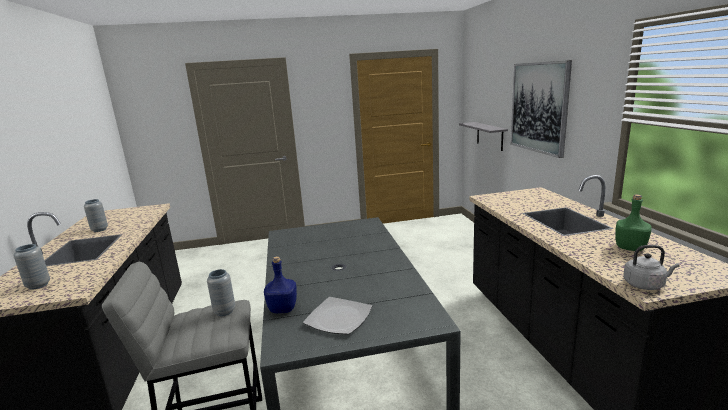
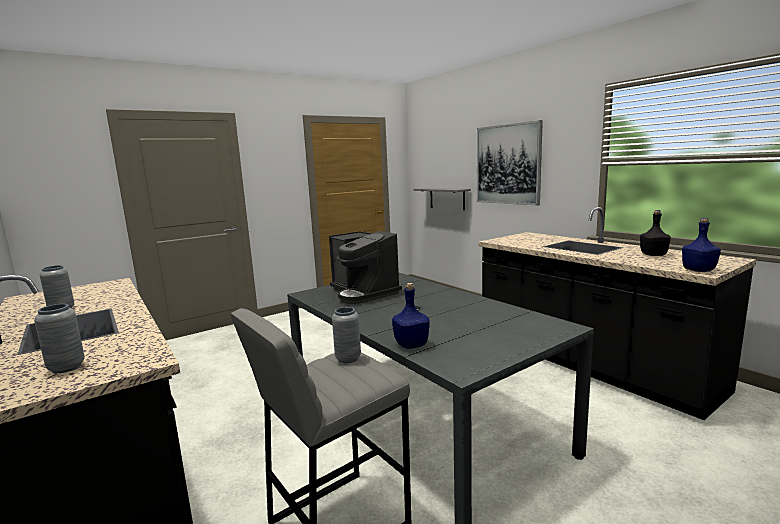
camera: 25 degrees left, 5 degrees down
(321, 240) = (364, 293): none -> coffee machine
(339, 318) = (480, 340): plate -> none
(630, 247) = (653, 255): green bottle -> black bottle
(645, 285) = (699, 270): grey kettle -> blue bottle

